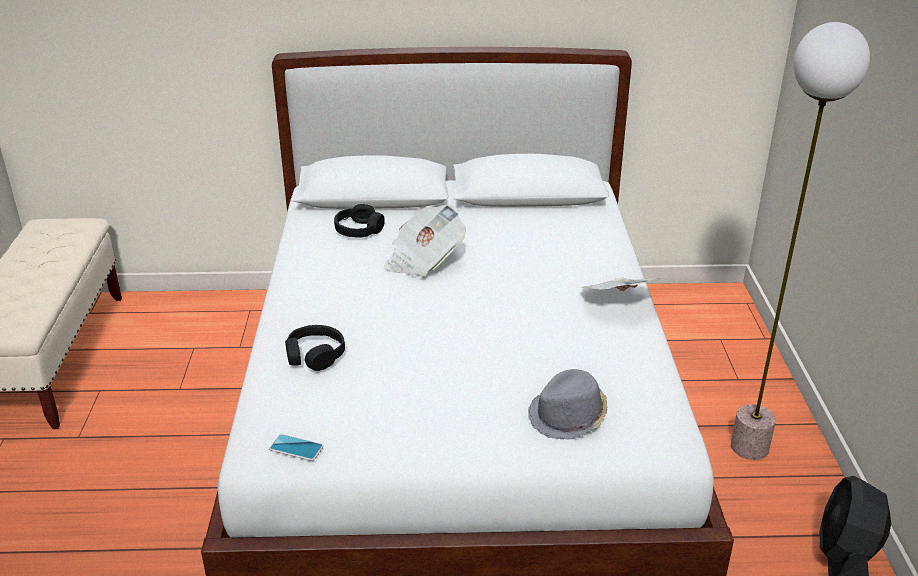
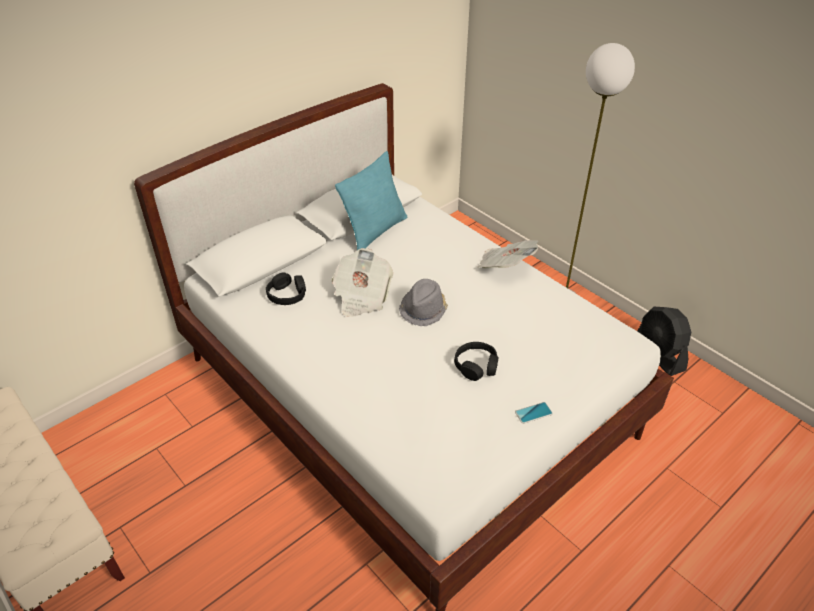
camera: 40 degrees left, 10 degrees up
(296, 448) = (461, 476): phone -> phone (533, 413)
(315, 355) = (389, 406): black headphones -> black headphones (476, 366)
(518, 215) = (375, 231): none -> turquoise pillow
(568, 417) = (571, 358): grey hat -> grey hat (423, 309)

